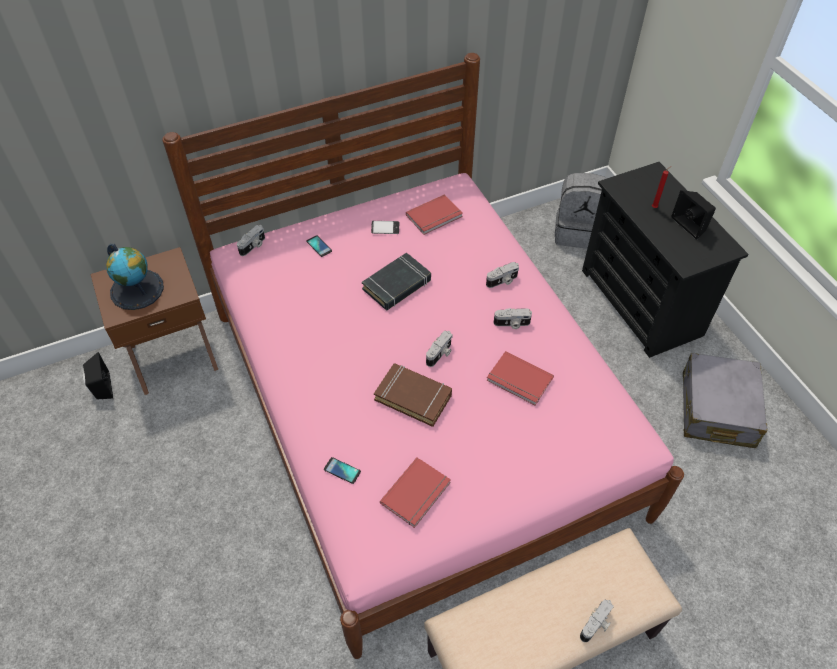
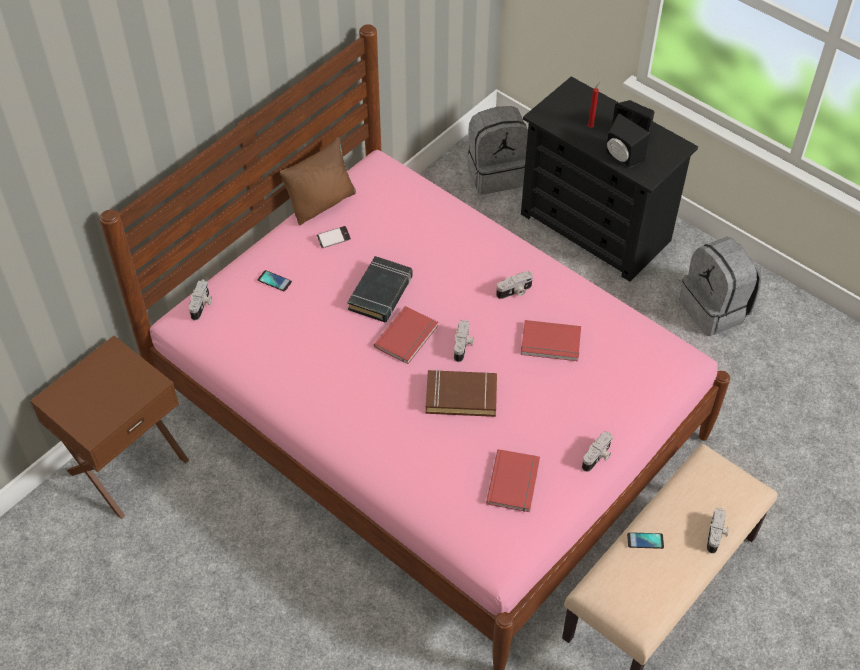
camera: 25 degrees left, 0 degrees up
(101, 388) = (65, 531): black speaker -> black speaker (621, 157)
(137, 289) = (97, 397): globe -> none
(342, 470) = (433, 490): phone -> phone (645, 541)
(394, 199) = (322, 203): none -> brown pillow
(435, 217) = (378, 208): red book -> red book (408, 337)
(502, 281) = (482, 252): camera -> camera (597, 457)
(717, 409) = (715, 309): grey suitcase -> grey backpack

